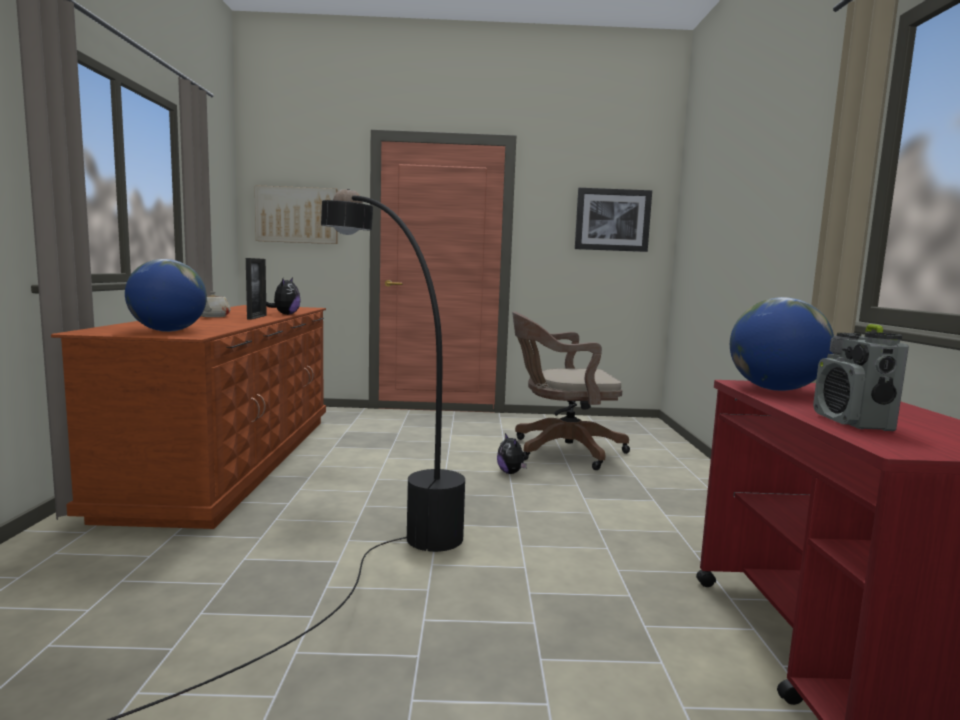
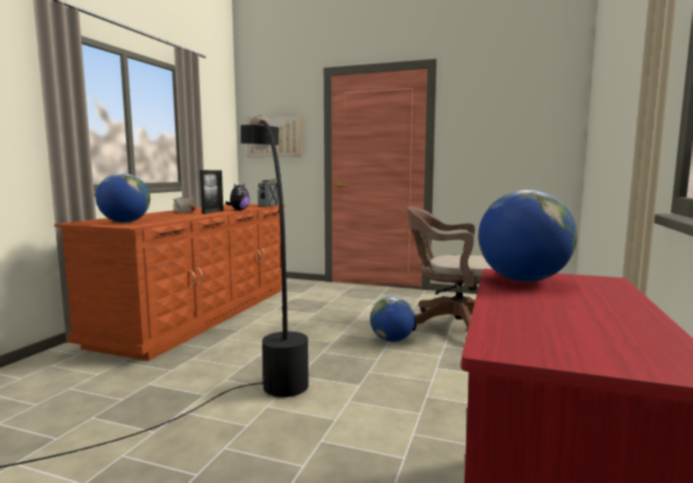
camera: 20 degrees right, 0 degrees up
(511, 472) = (392, 340): plush toy -> globe
(612, 220) = (524, 123): picture -> none
(852, 422) = (523, 317): radio -> radio (267, 206)

